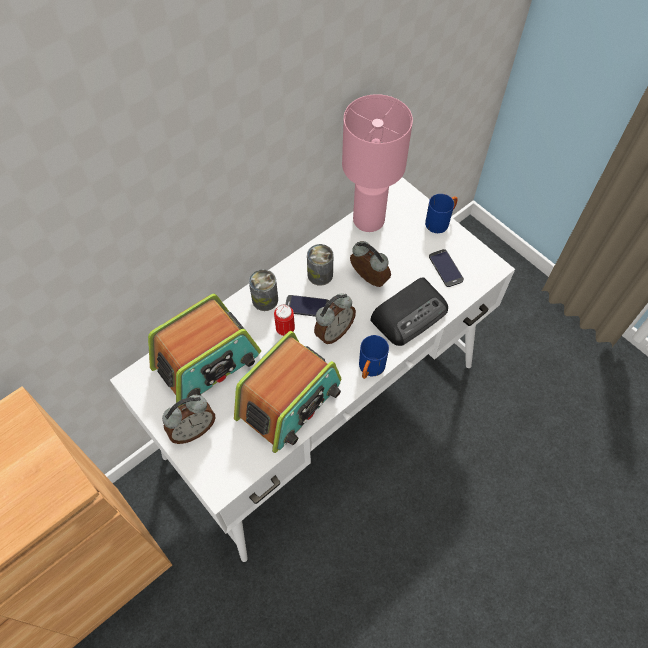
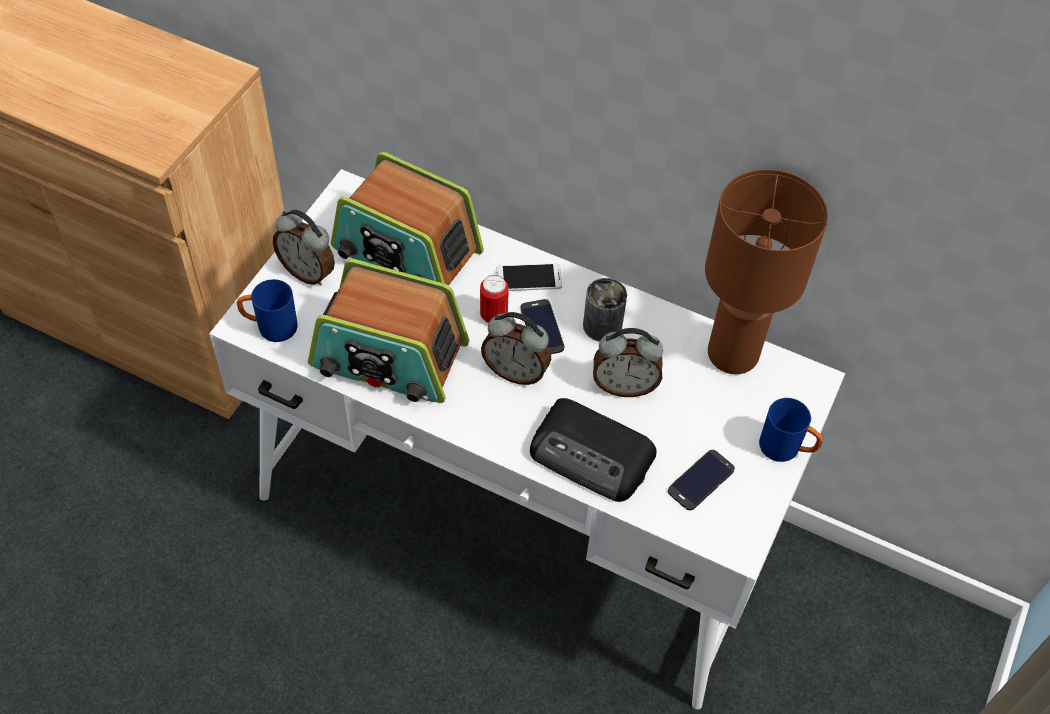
camera: 65 degrees right, 5 degrees down
(265, 299) = (528, 278): can -> phone
(368, 219) = (734, 353): pink table lamp -> brown table lamp
(368, 280) = (624, 385): alarm clock -> alarm clock turned 75 degrees clockwise
(370, 369) = (476, 432): blue mug -> blue mug (270, 327)

